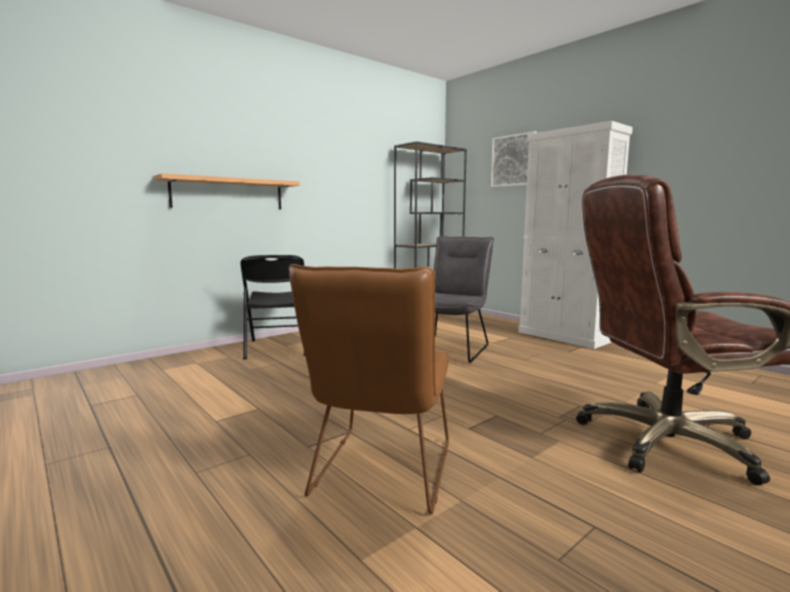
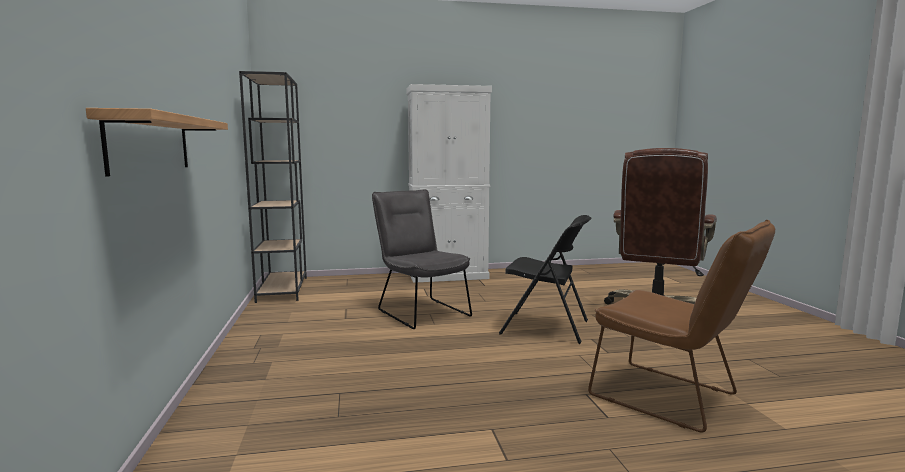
camera: 60 degrees left, 0 degrees up
(277, 348) = (268, 385): black chair -> black chair (545, 327)
(513, 160) = (361, 105): picture -> none

